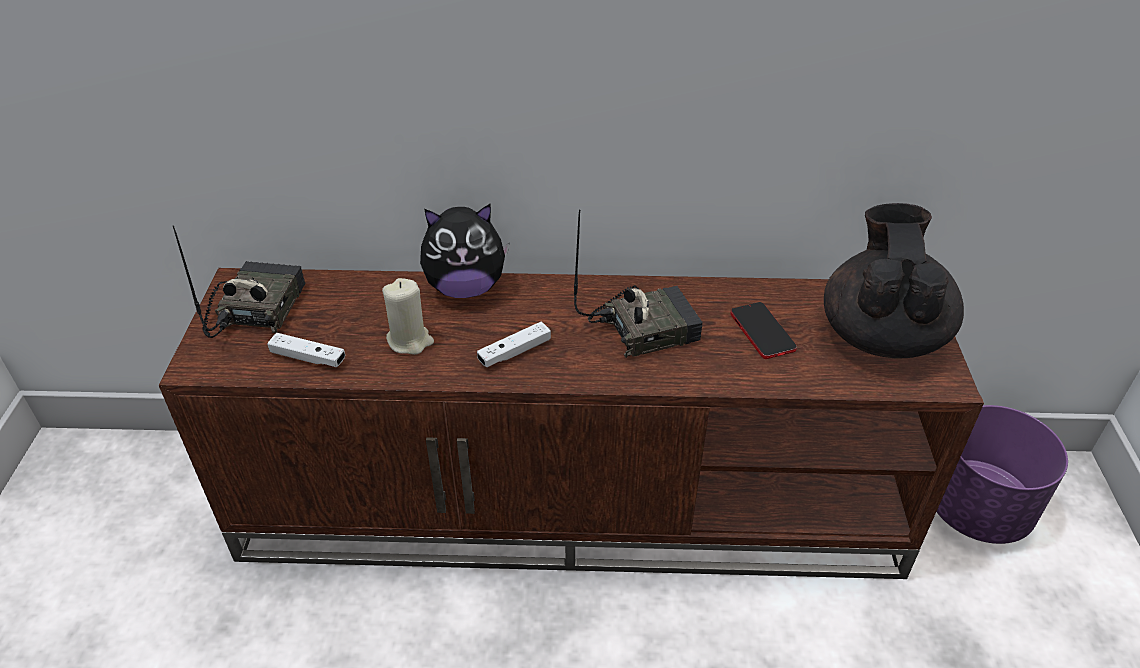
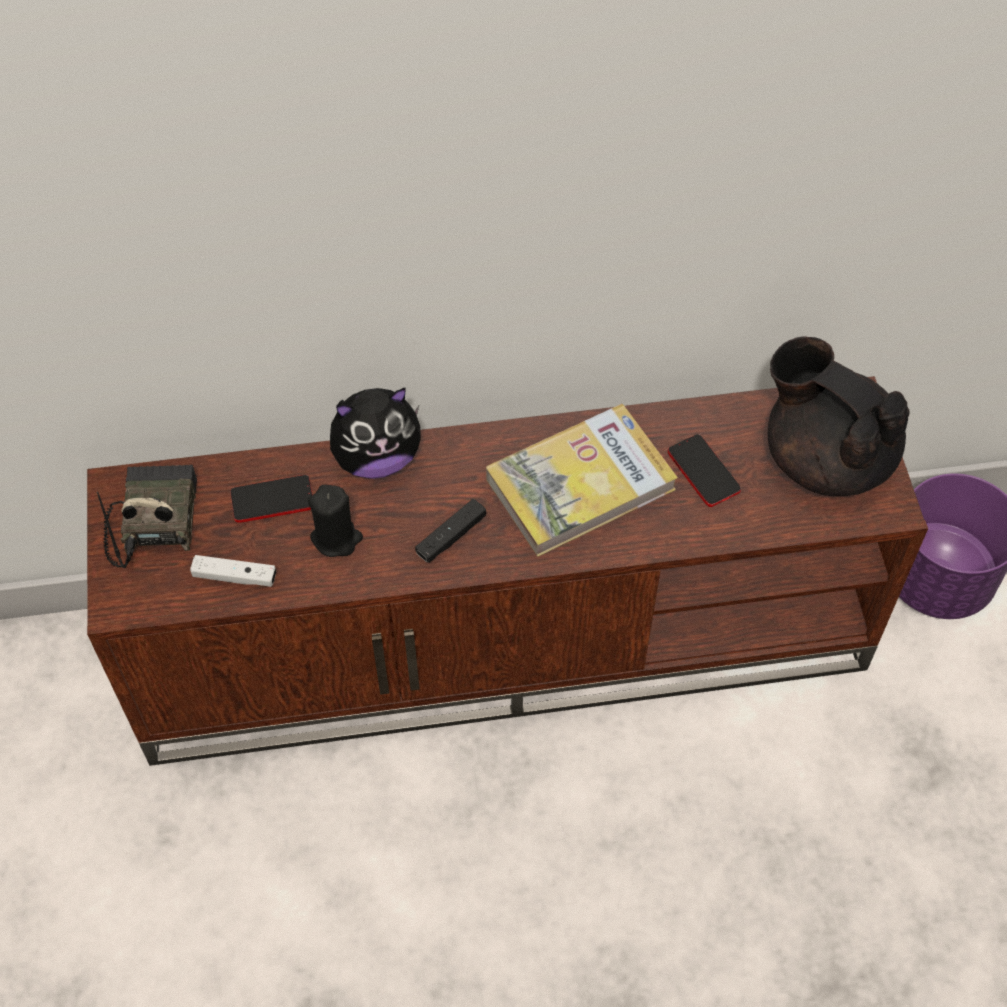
camera: 10 degrees left, 15 degrees up
(364, 306) = (272, 500): none -> phone
(410, 340) = (336, 538): beige candle -> black candle
(514, 352) = (451, 536): white game controller -> black game controller
(644, 327) = (580, 484): radio -> book
(881, 334) = (825, 457): black teapot -> black teapot turned 45 degrees counterclockwise

